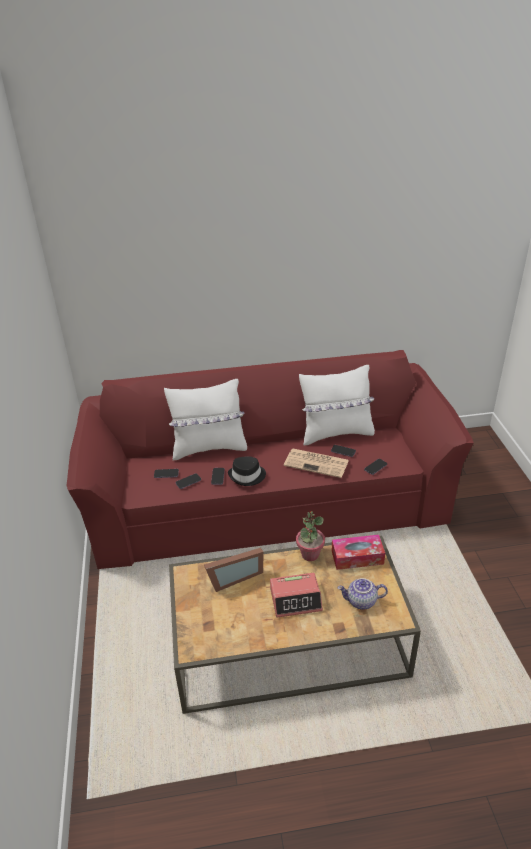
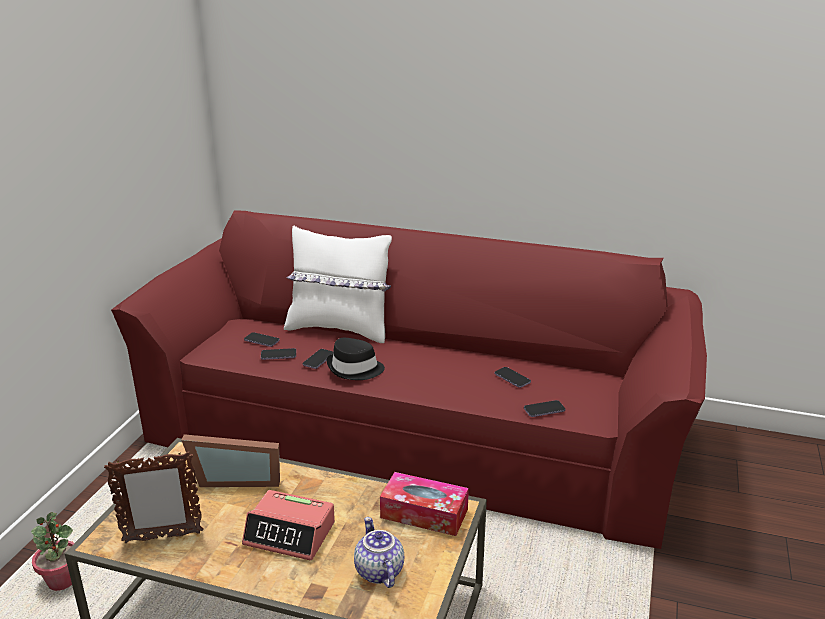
camera: 25 degrees right, 10 degrees down
(224, 633) = (162, 537): none -> picture frame
(310, 554) = (360, 487): potted plant -> potted plant (62, 581)
(317, 463) = (462, 381): newspaper -> none
(336, 433) = (522, 357): white pillow -> none
(361, 602) = (378, 571): teapot -> teapot turned 45 degrees clockwise

